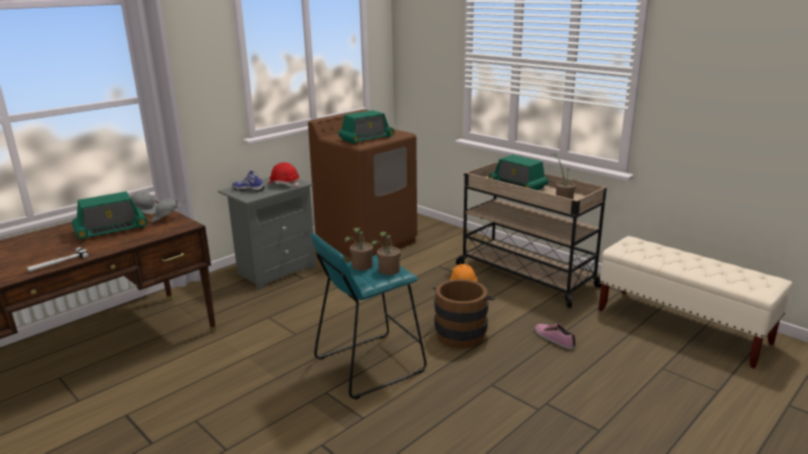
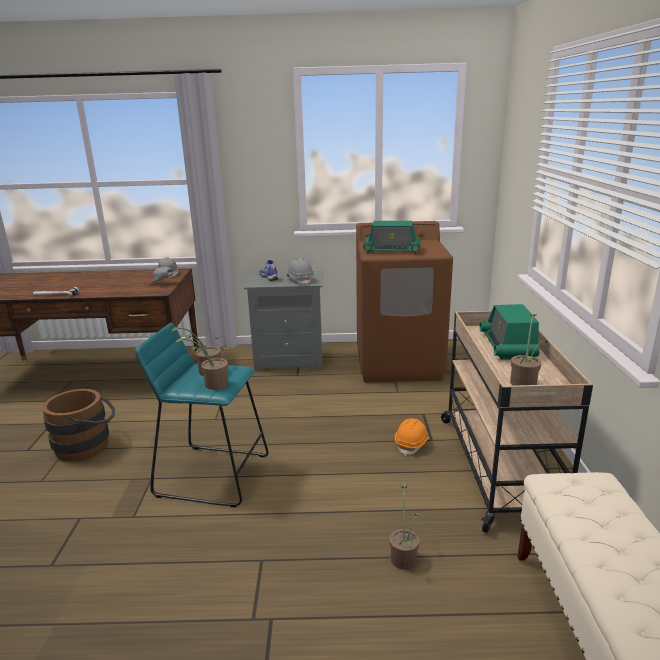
camera: 45 degrees right, 0 degrees up
(111, 230) = (124, 281): radio -> none
(283, 184) = (300, 280): red hard hat -> grey hard hat
(462, 332) = (329, 491): brown bucket -> brown bucket (88, 445)
(554, 338) = (404, 556): shoe -> potted plant

